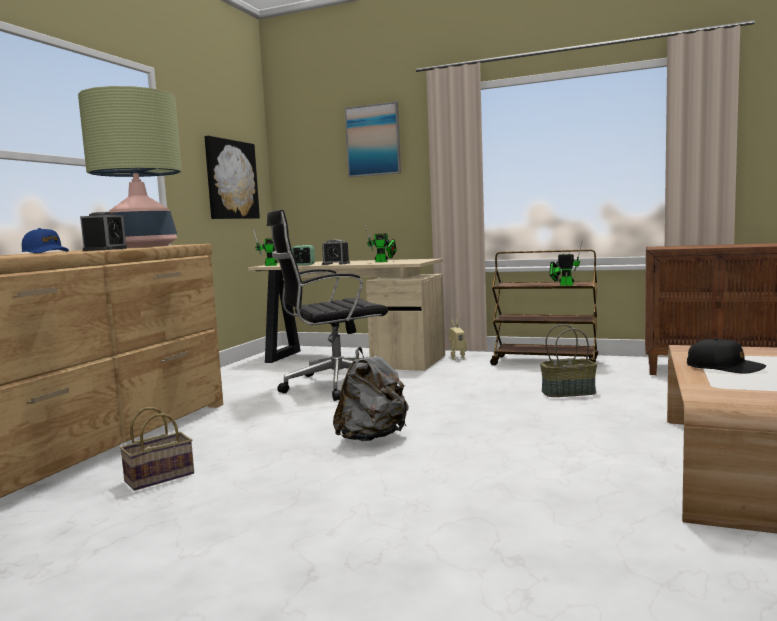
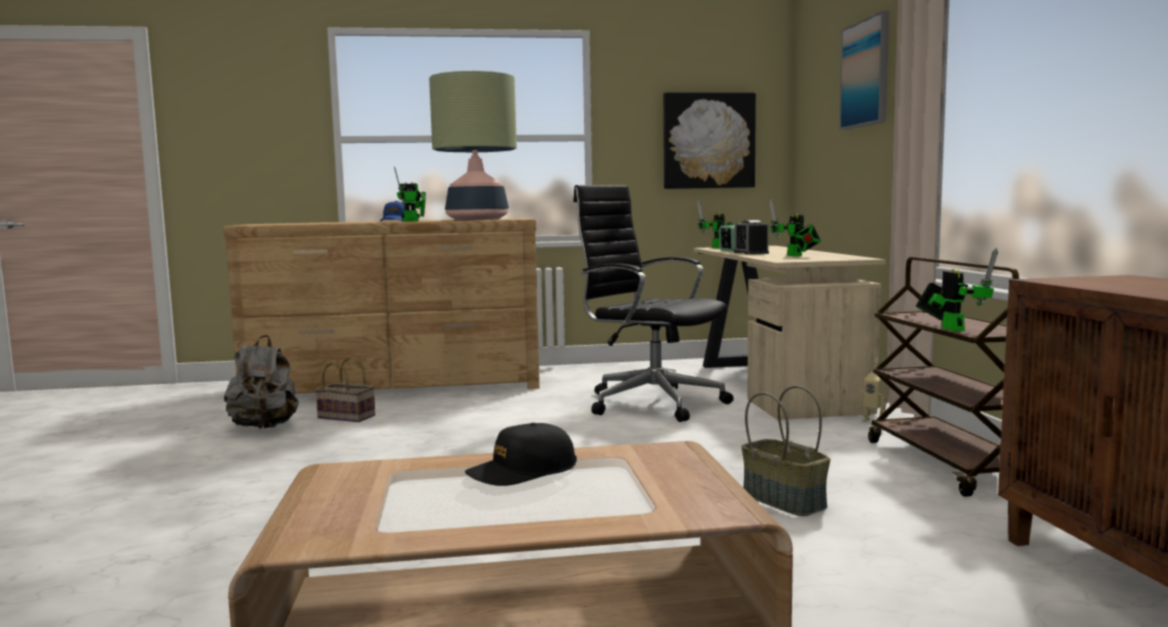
camera: 60 degrees right, 0 degrees up
(105, 249) = (413, 221): alarm clock -> toy robot
(372, 438) = (487, 449): grey backpack -> grey backpack (264, 427)
(724, 368) = (522, 472): black cap -> black cap turned 60 degrees clockwise

